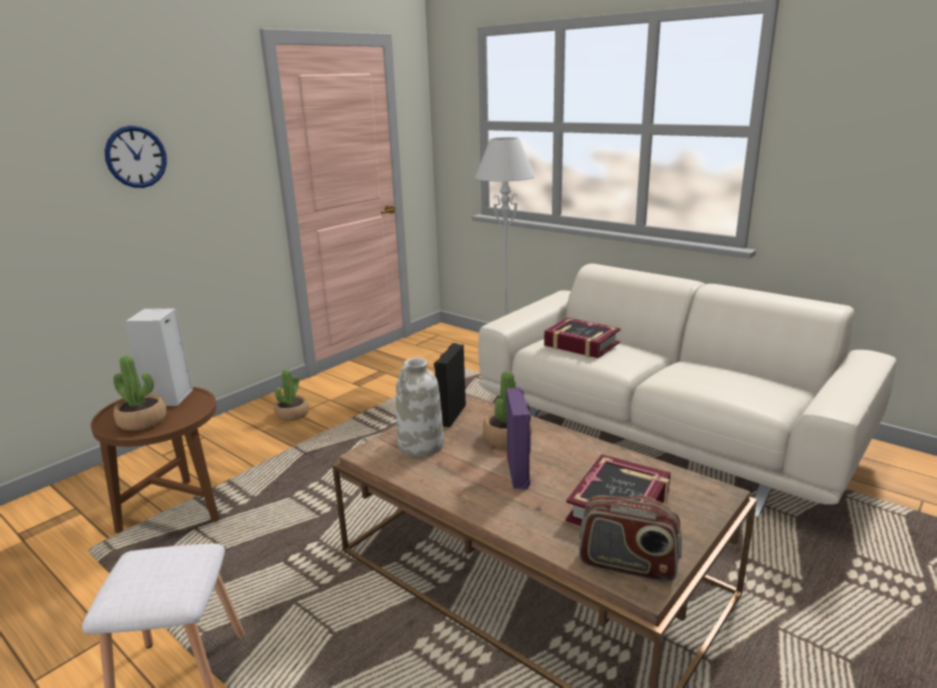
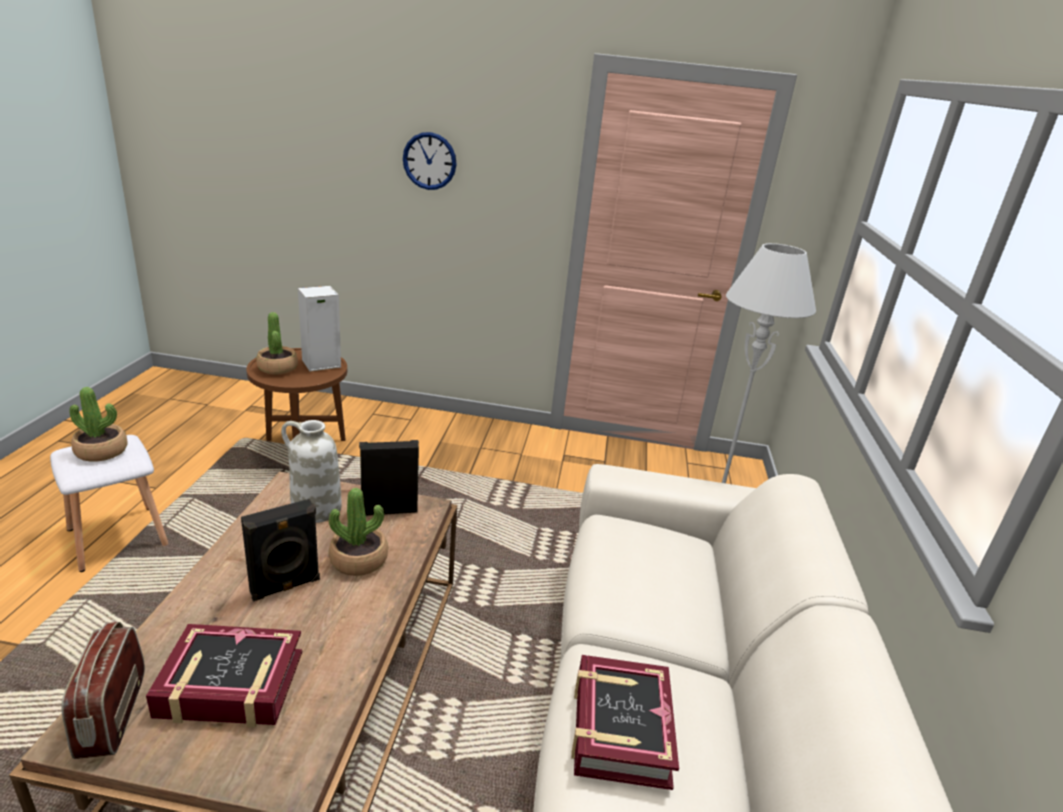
camera: 55 degrees right, 5 degrees up
(292, 414) = (477, 445): potted plant -> potted plant (101, 451)
(519, 472) = (285, 587): purple speaker -> black speaker
(581, 344) = (643, 557): book -> book (619, 728)

